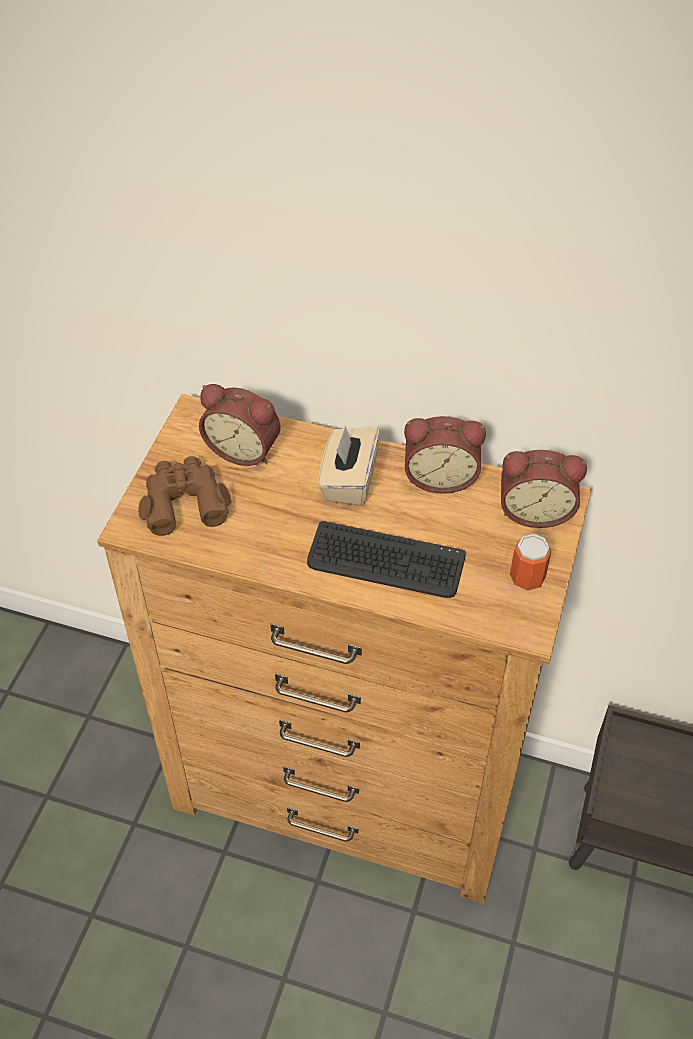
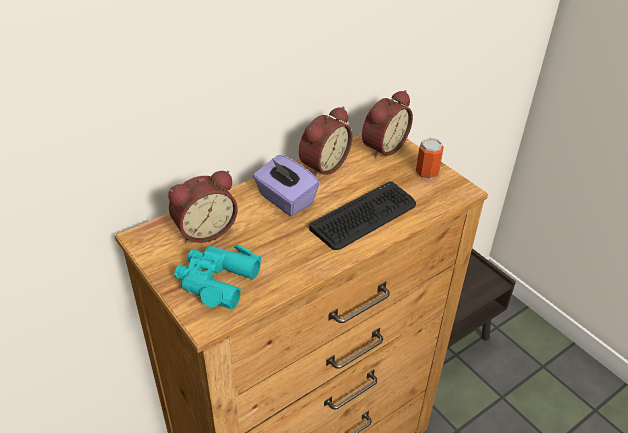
camera: 55 degrees left, 10 degrees down
(184, 501) = (216, 281): brown binoculars -> turquoise binoculars
(348, 481) = (285, 200): beige tissue box -> purple tissue box

